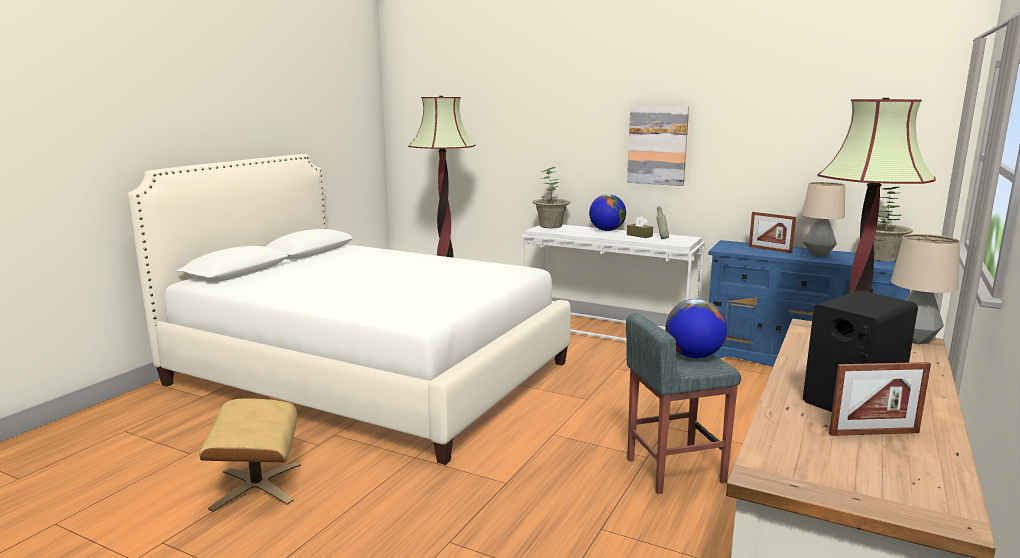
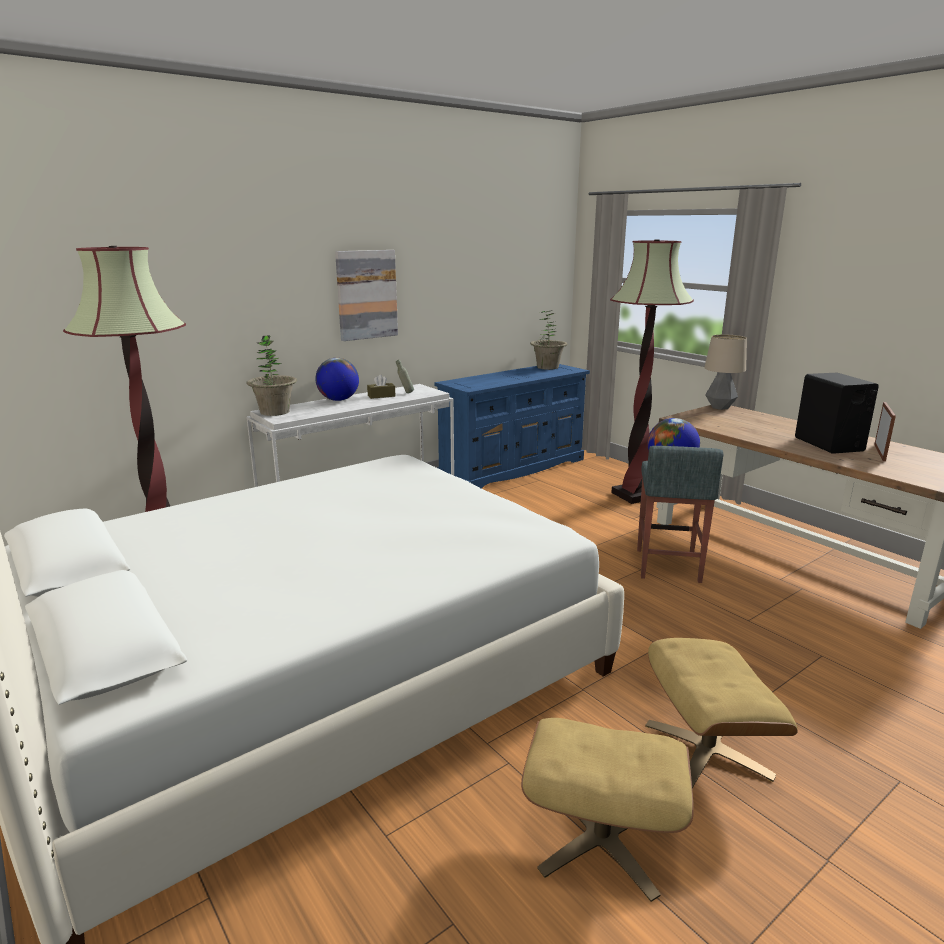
camera: 65 degrees left, 5 degrees up
(364, 518) = (706, 750): none -> beige ottoman
(770, 249) = (488, 379): picture frame -> none
(818, 254) = (519, 374): table lamp -> none

